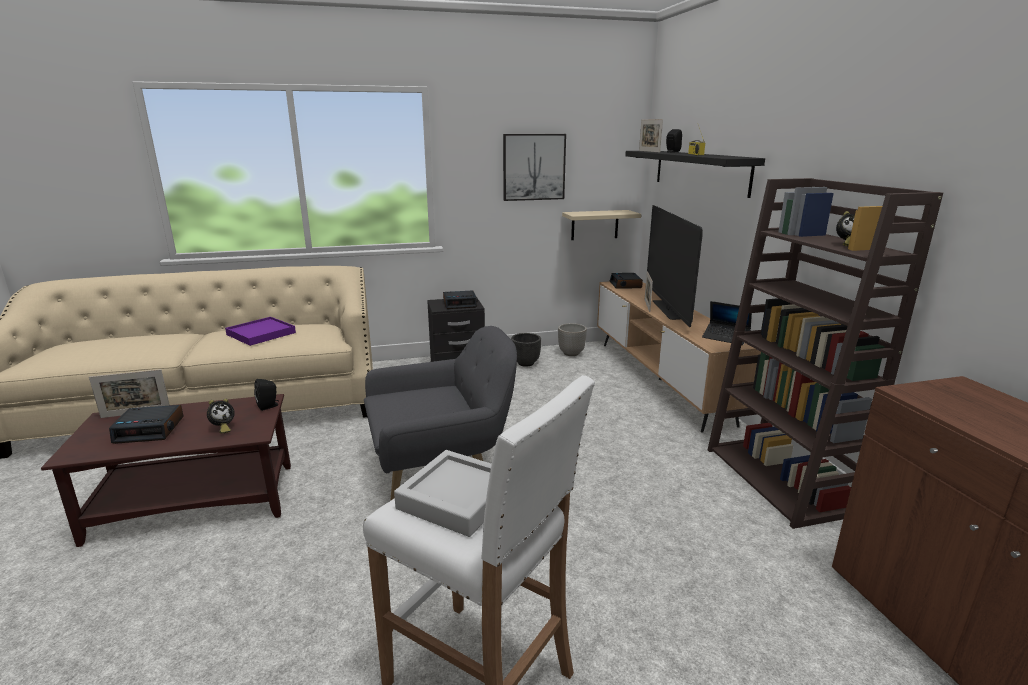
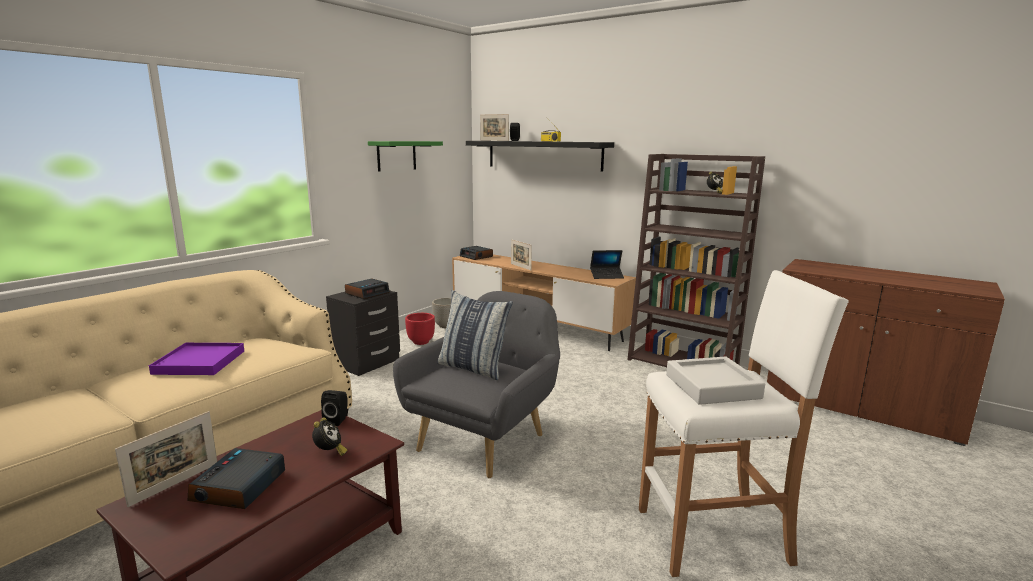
camera: 40 degrees left, 5 degrees down
(150, 430) = (239, 487): alarm clock -> alarm clock turned 150 degrees clockwise
(427, 398) = (473, 368): none -> pillow
(526, 363) = (421, 342): black planter -> red planter
(533, 167) = (396, 155): picture -> green shelf
(594, 225) = (443, 207): beige shelf -> none
(666, 310) = (539, 267): television -> none

